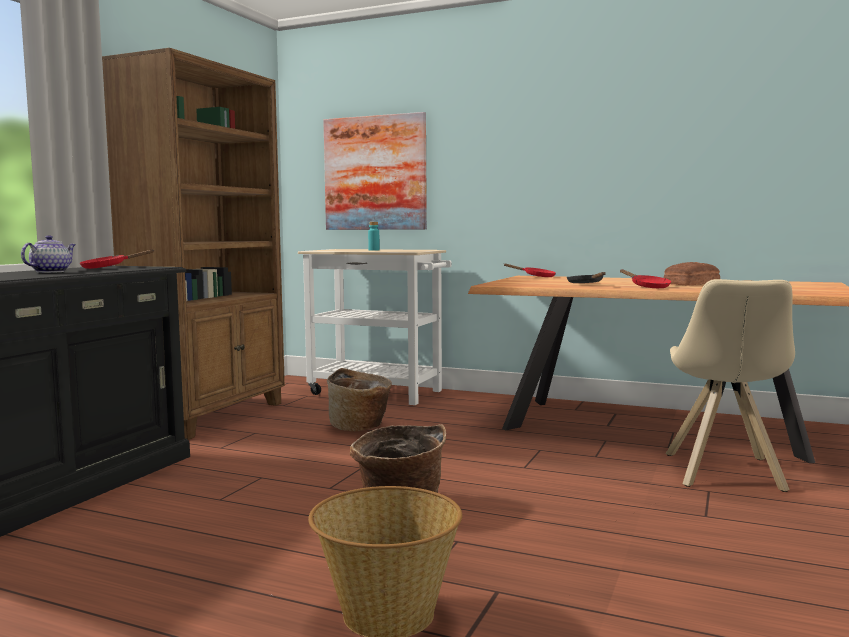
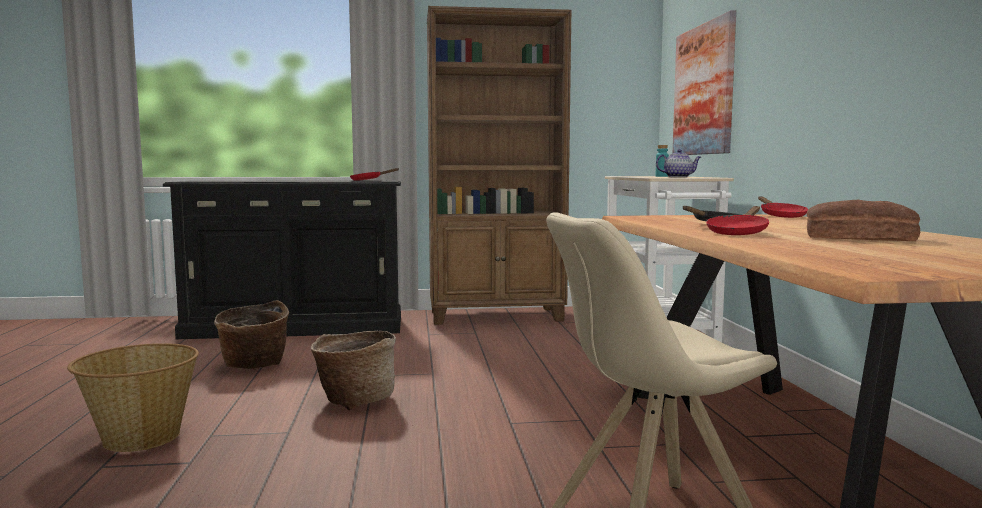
camera: 60 degrees right, 0 degrees up
(51, 272) = (315, 180): teapot -> teapot (678, 177)
(360, 427) = (539, 352): basket -> basket (254, 366)

